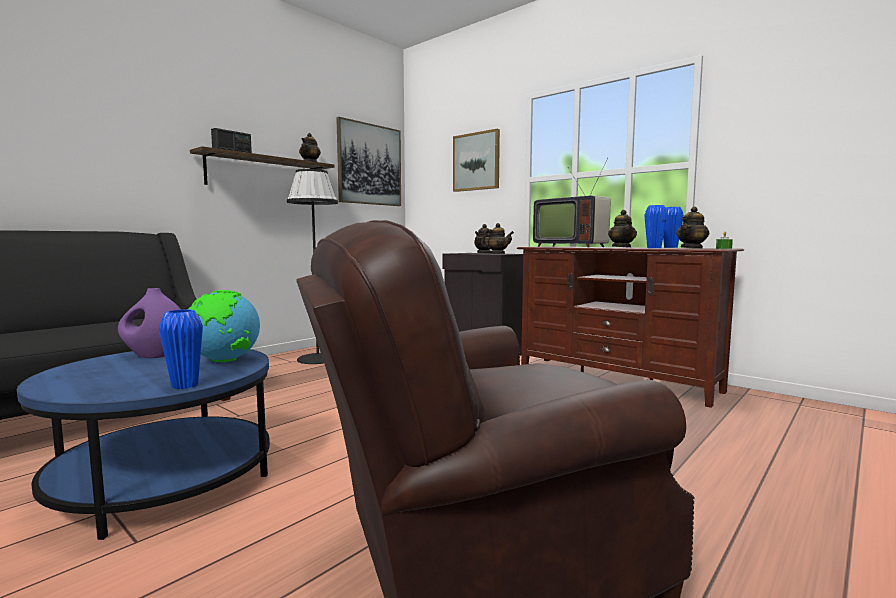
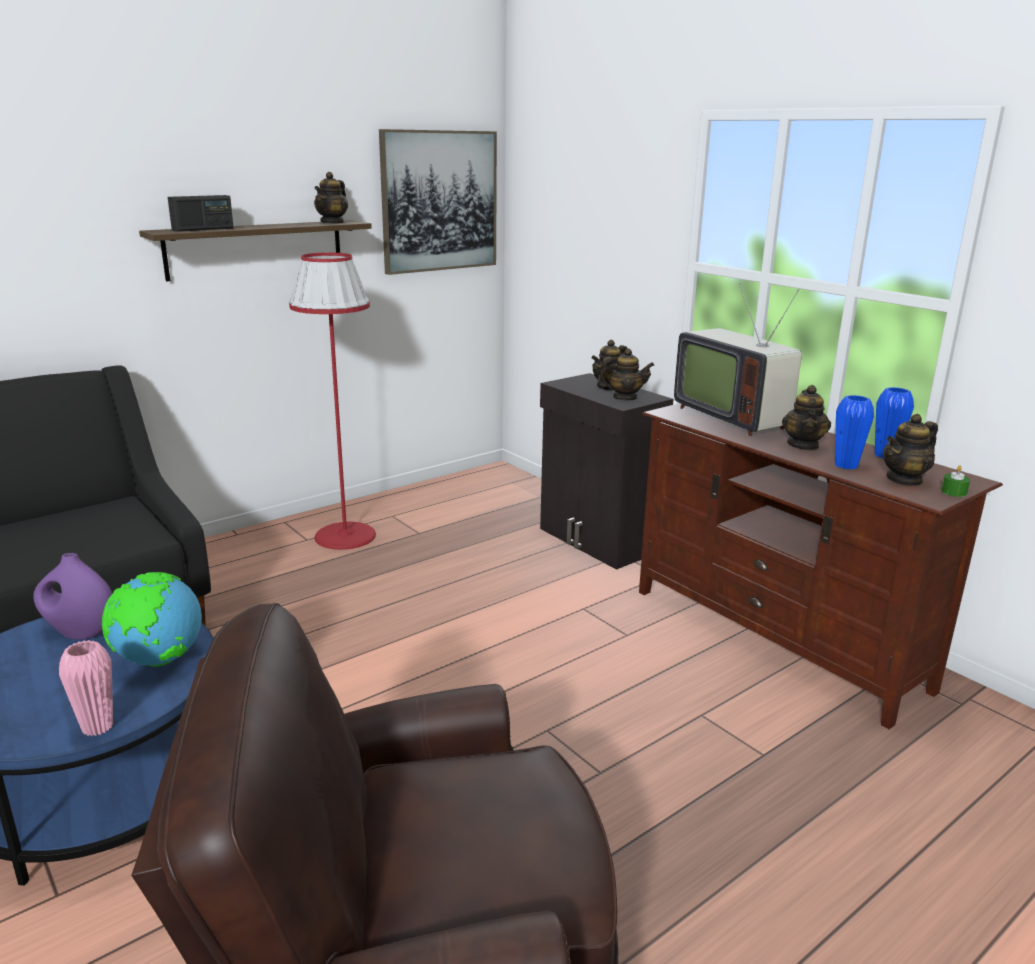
camera: 10 degrees right, 15 degrees up
(185, 385) = (97, 727): blue vase -> pink vase
(318, 359) = (345, 536): black floor lamp -> red floor lamp
(476, 161) = (615, 213): picture -> none

